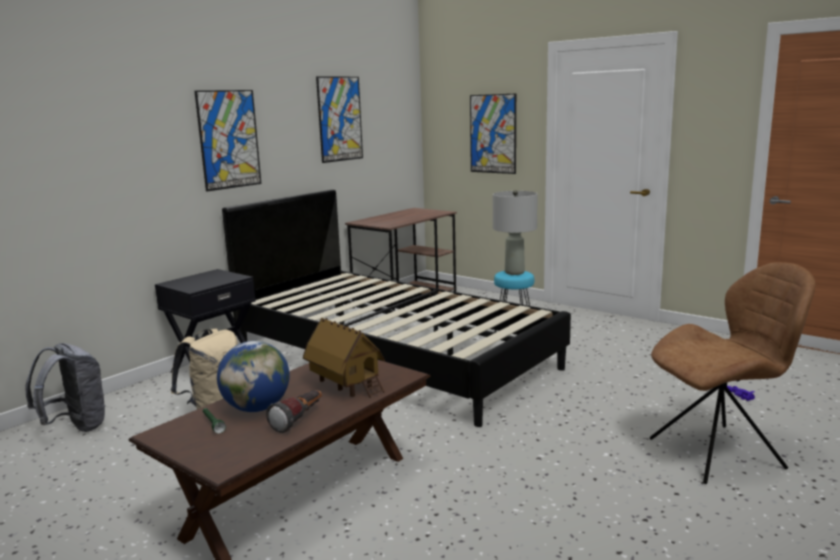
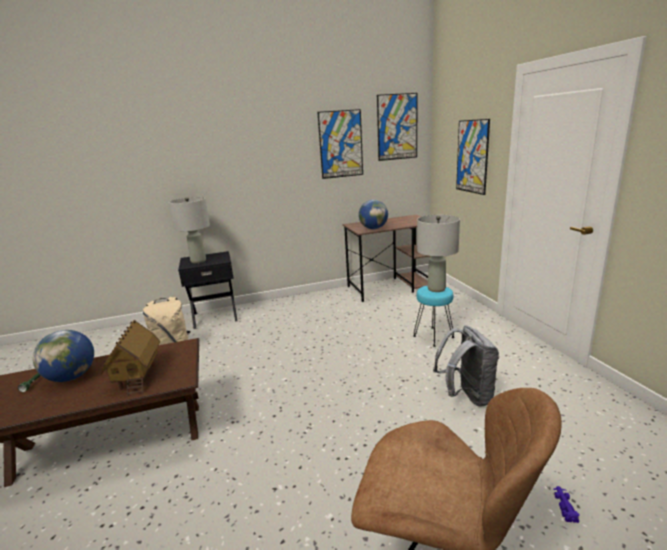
camera: 35 degrees right, 5 degrees up
(76, 427) = (111, 339): grey backpack -> grey backpack (466, 396)
(197, 282) = (198, 261): none -> grey table lamp
(229, 139) = (237, 162): picture -> picture (397, 127)
(299, 420) = (65, 399): flashlight -> none
(392, 358) = (314, 339): black bed -> none
(396, 222) = (373, 228): none -> globe

